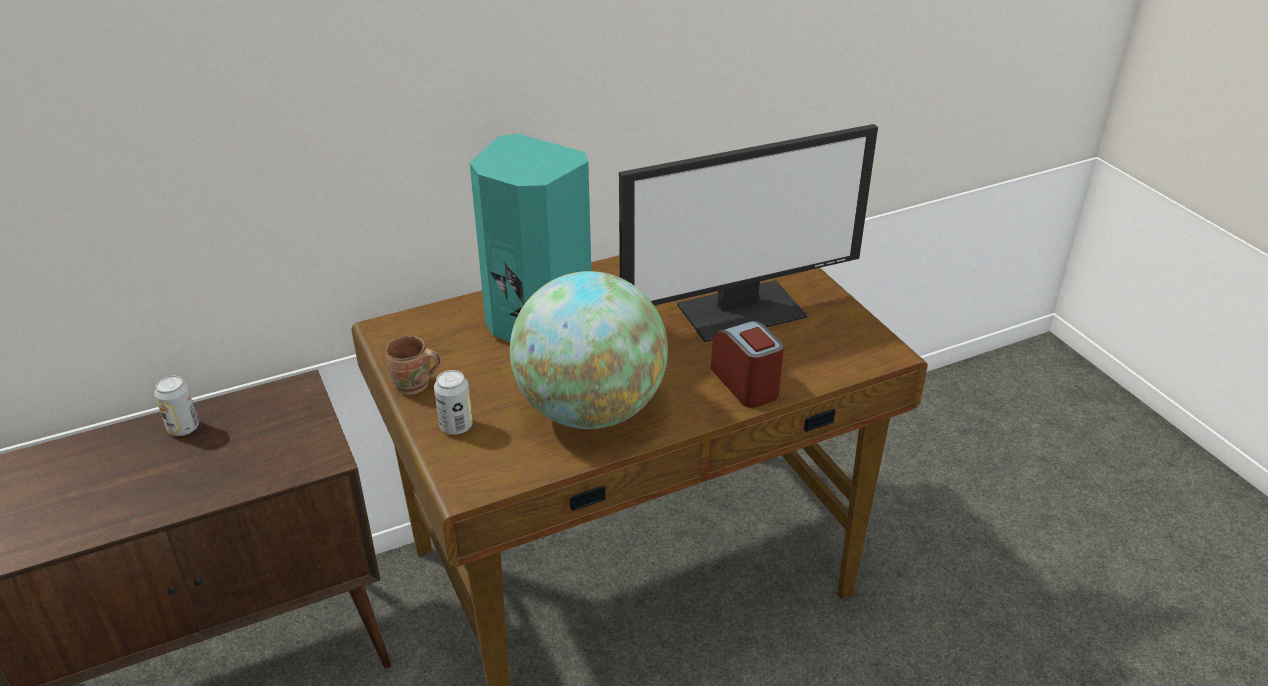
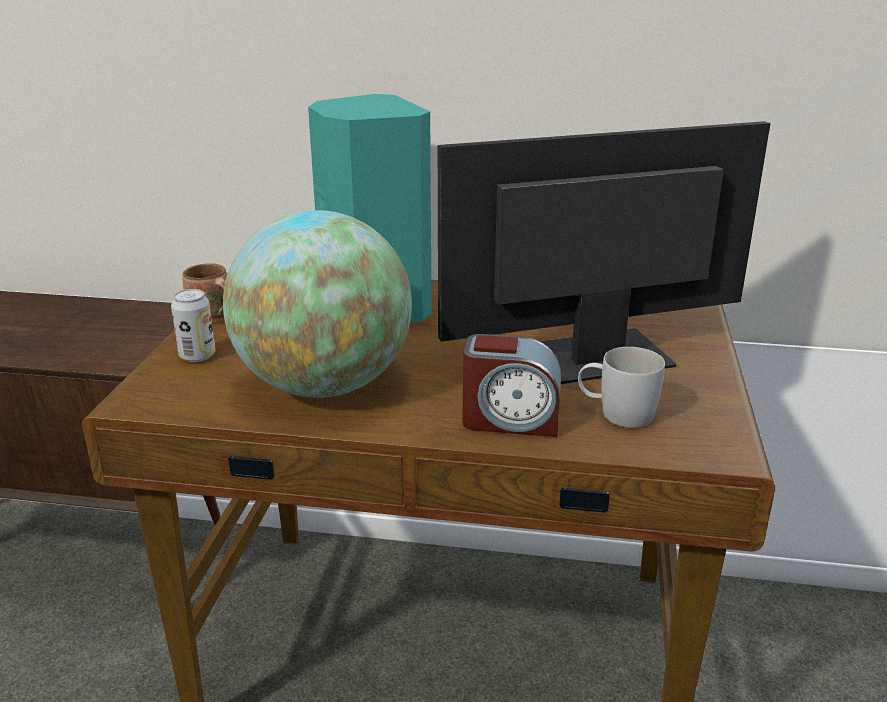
camera: 35 degrees right, 10 degrees down
(183, 428) = (65, 309): can -> none
(741, 309) = (592, 359): monitor -> monitor turned 150 degrees clockwise
(746, 383) = (510, 420): alarm clock -> alarm clock turned 90 degrees clockwise
(802, 349) = (616, 413): none -> white mug

